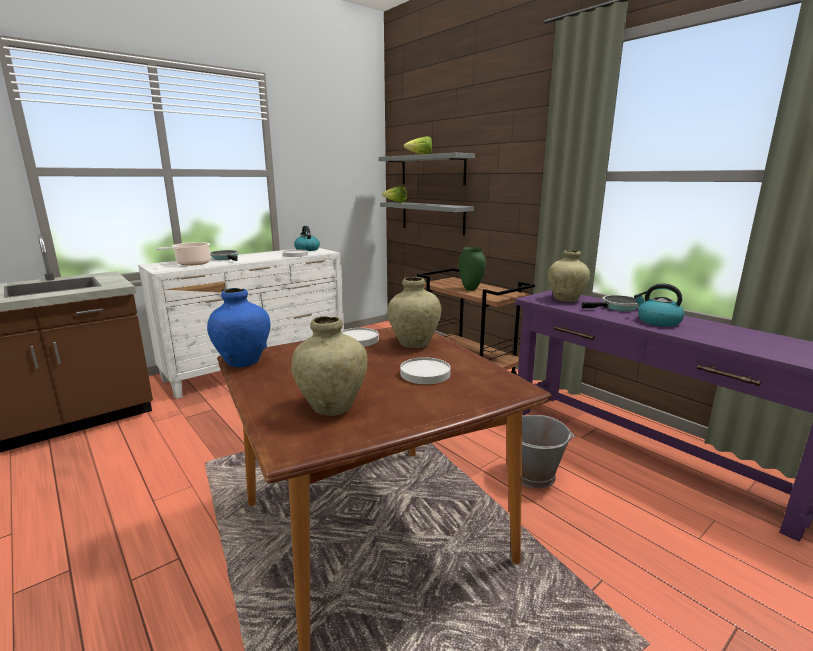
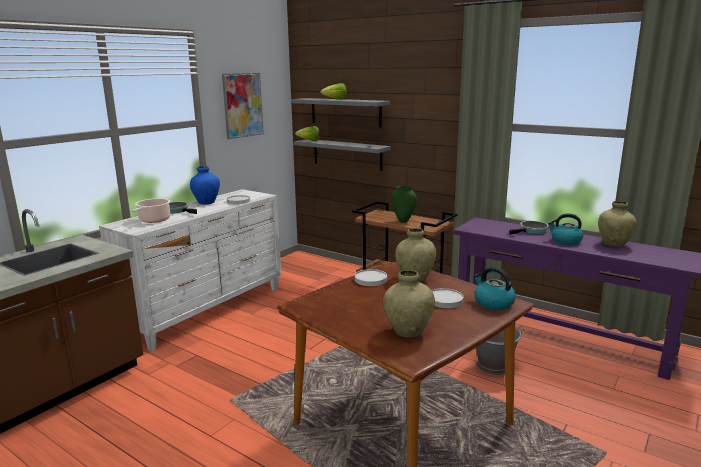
camera: 15 degrees left, 0 degrees up
(243, 361) = (305, 308): blue vase -> blue vase (206, 202)
(307, 249) = (240, 193): kettle -> kettle (493, 303)
(324, 160) = (242, 105): none -> picture
(566, 300) = (491, 227): beige vase -> beige vase (614, 244)

